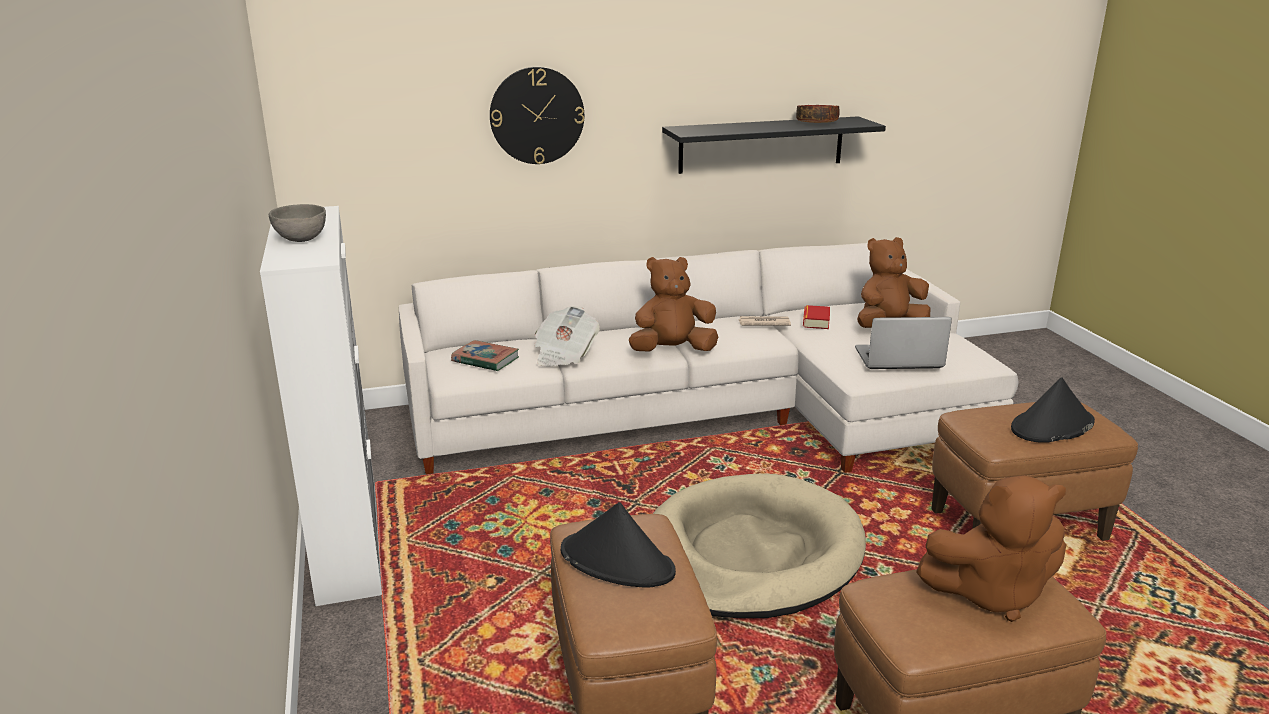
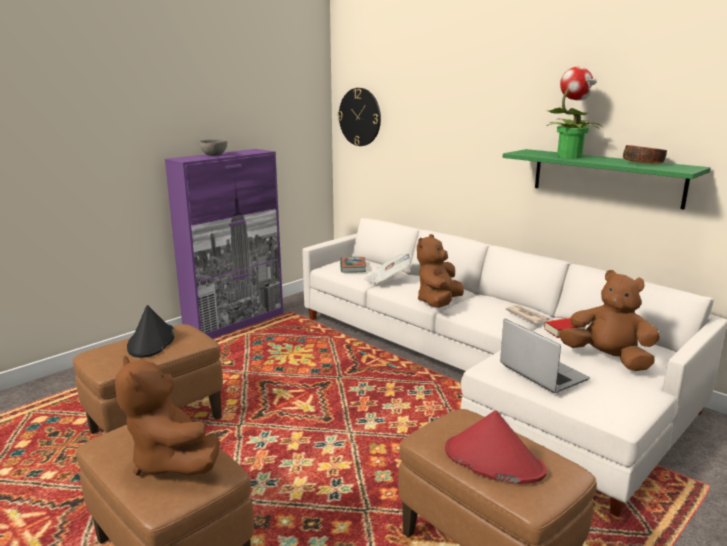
camera: 60 degrees right, 5 degrees down
(348, 542) = (235, 323): white cabinet -> purple cabinet
(537, 115) = (448, 129): wall clock -> wall clock (360, 117)
(672, 351) = (438, 303): brown plush toy -> brown plush toy turned 105 degrees counterclockwise
(743, 127) = (569, 156): none -> potted plant
(749, 554) = (318, 429): beige dog bed -> none
(761, 144) = (606, 177): black shelf -> green shelf
(1052, 426) = (493, 460): black hat -> red hat

